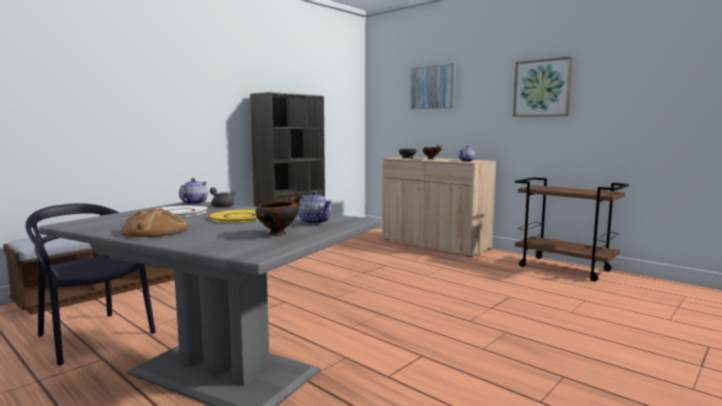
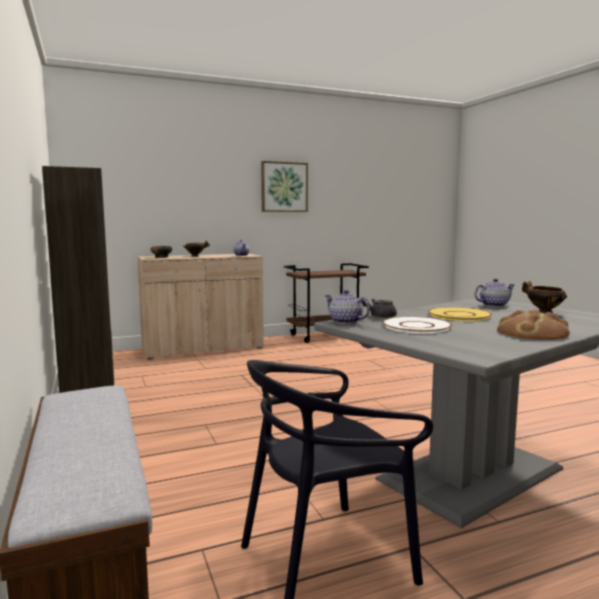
camera: 65 degrees left, 0 degrees up
(433, 87) = (166, 175): picture -> none

